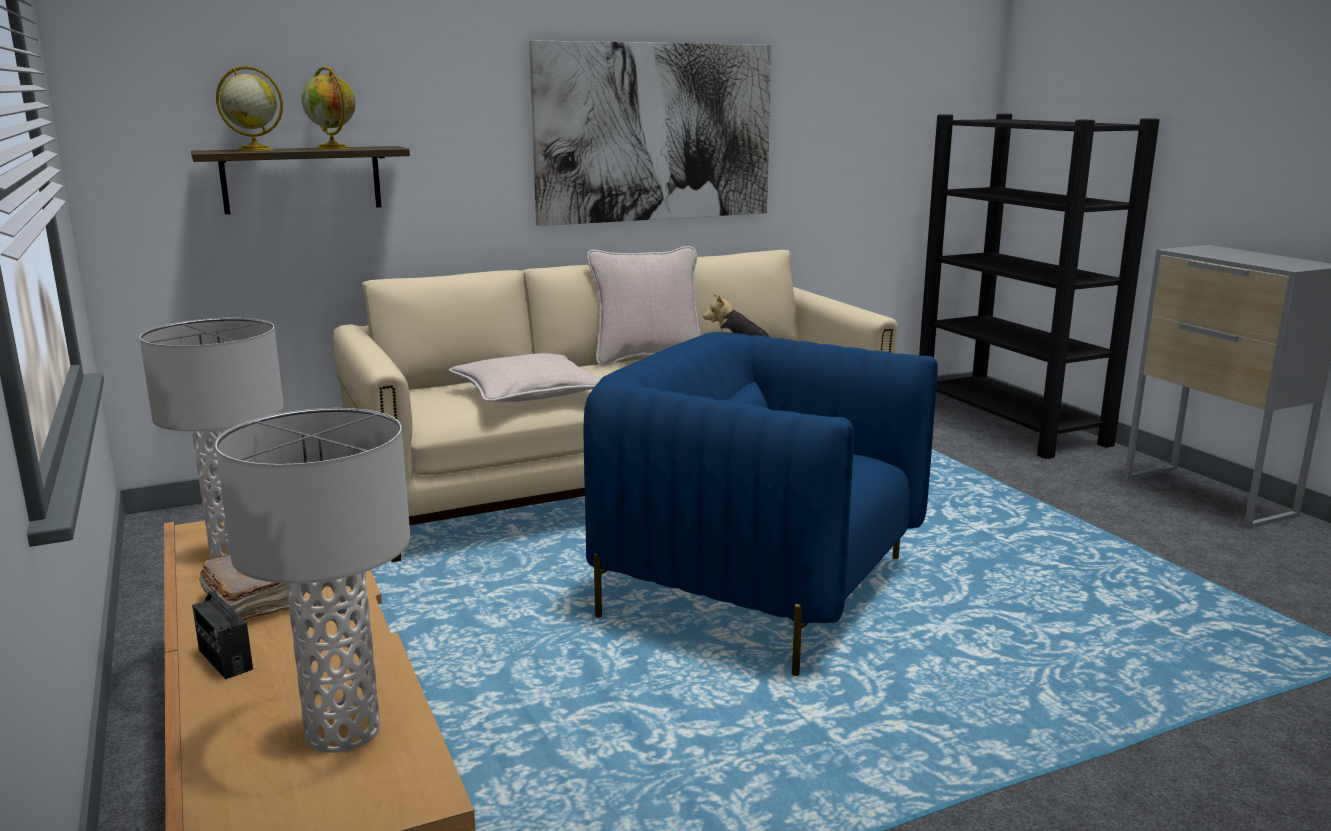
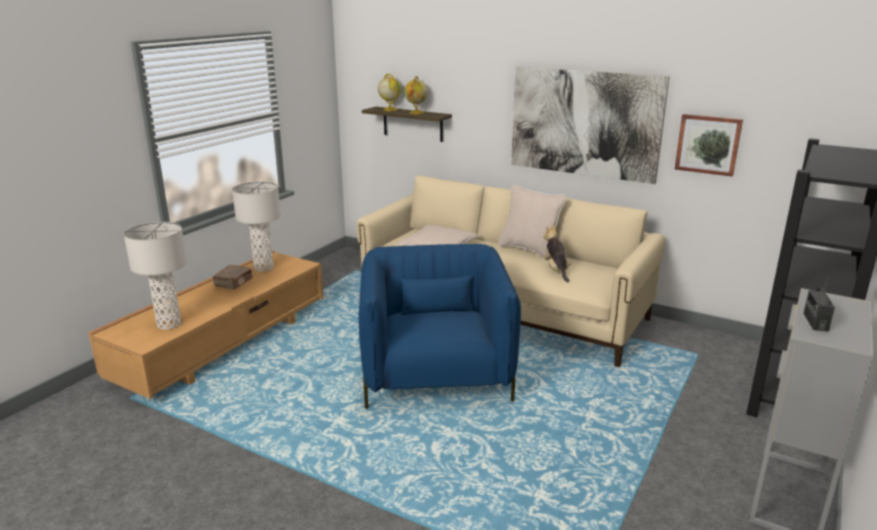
camera: 55 degrees right, 5 degrees up
(225, 660) = (196, 294): radio -> radio (815, 322)
(822, 142) = (708, 144): none -> picture

